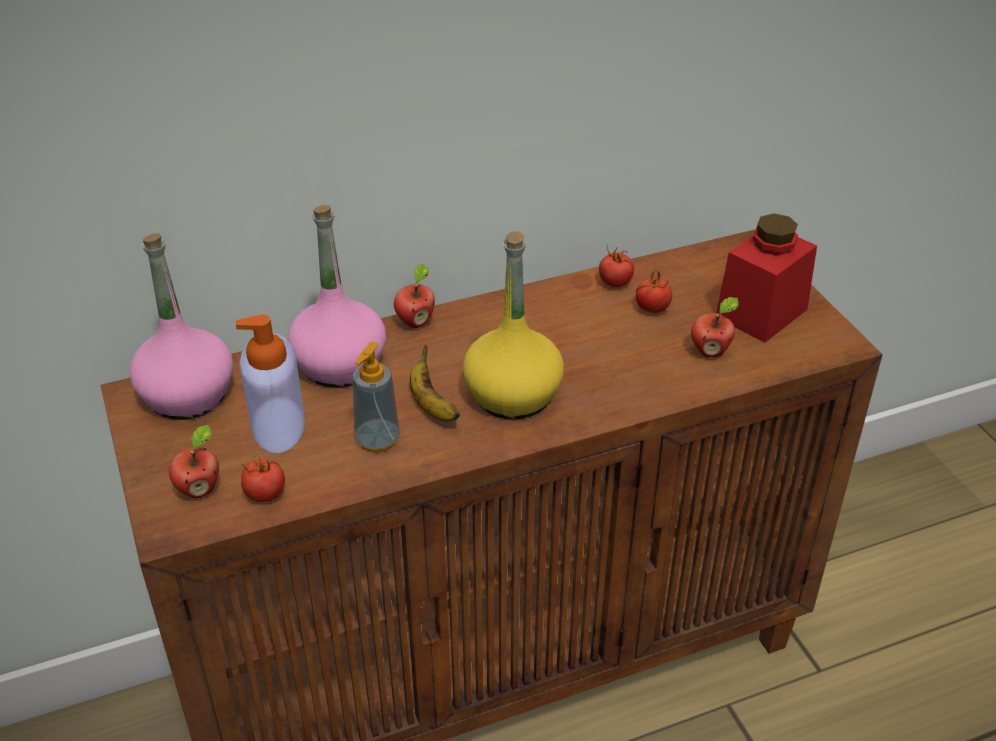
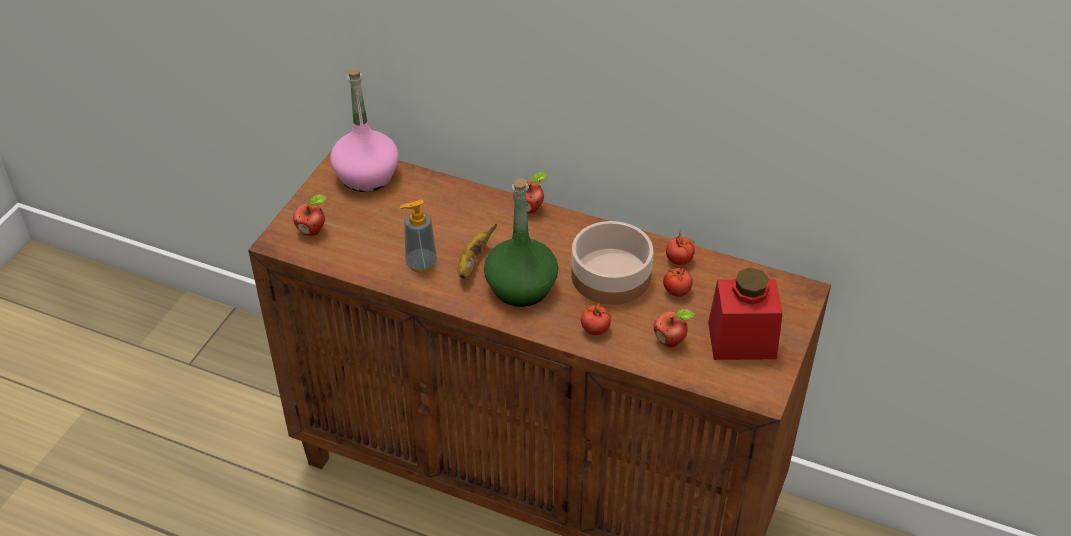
camera: 45 degrees right, 5 degrees up
(265, 494) = (336, 254): tomato -> tomato (595, 329)
(278, 425) = (387, 221): soap dispenser -> none
(339, 365) = (457, 208): pink bottle -> none
(513, 396) = (521, 288): yellow bottle -> green bottle
(577, 331) = (611, 275): none -> bowl

